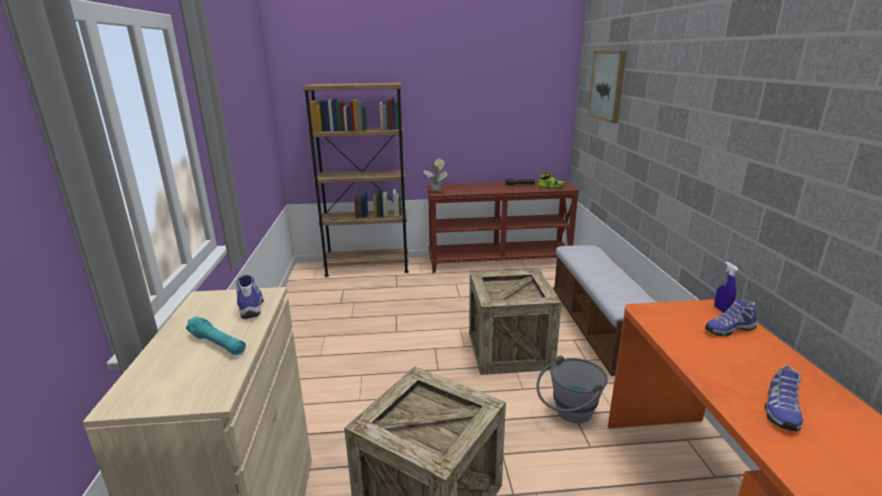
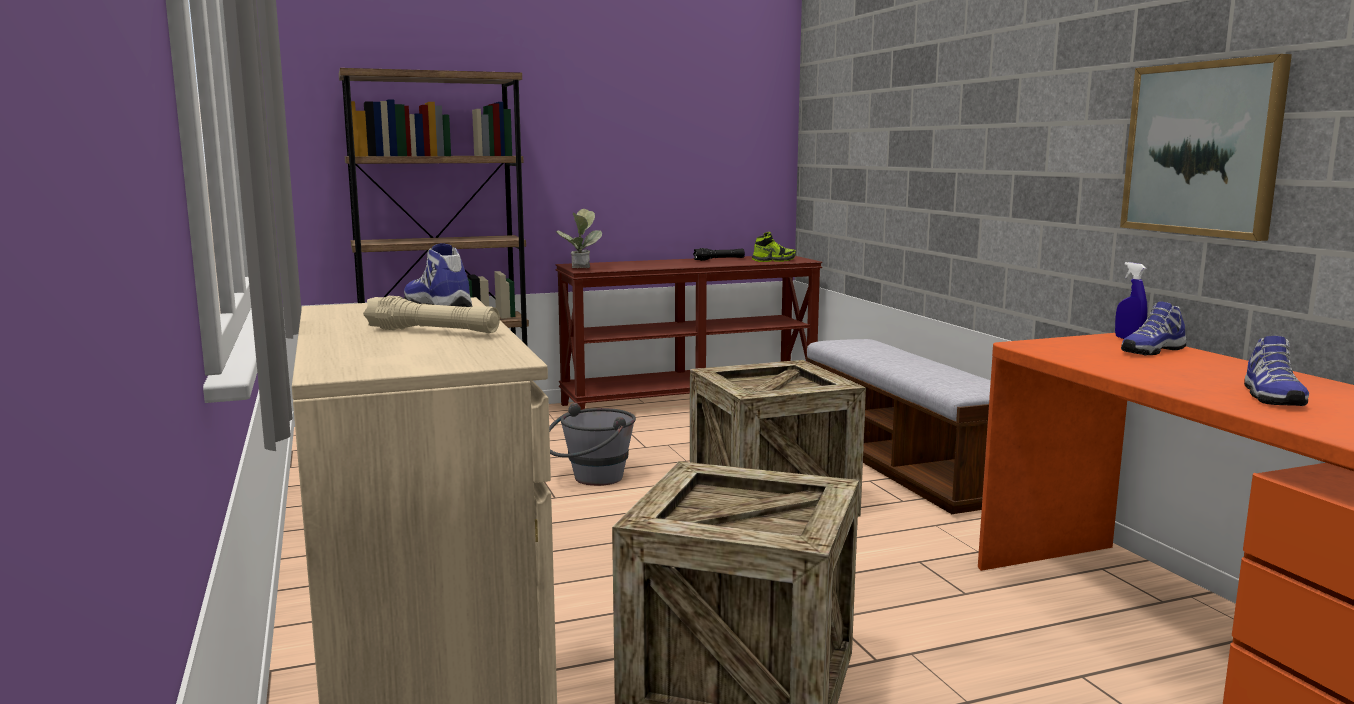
camera: 15 degrees left, 10 degrees down
(217, 343) = (433, 331): turquoise flashlight -> beige flashlight
(568, 414) = (910, 562): grey bucket -> grey bucket (590, 480)
(608, 85) = (862, 80): picture -> picture (1202, 149)

